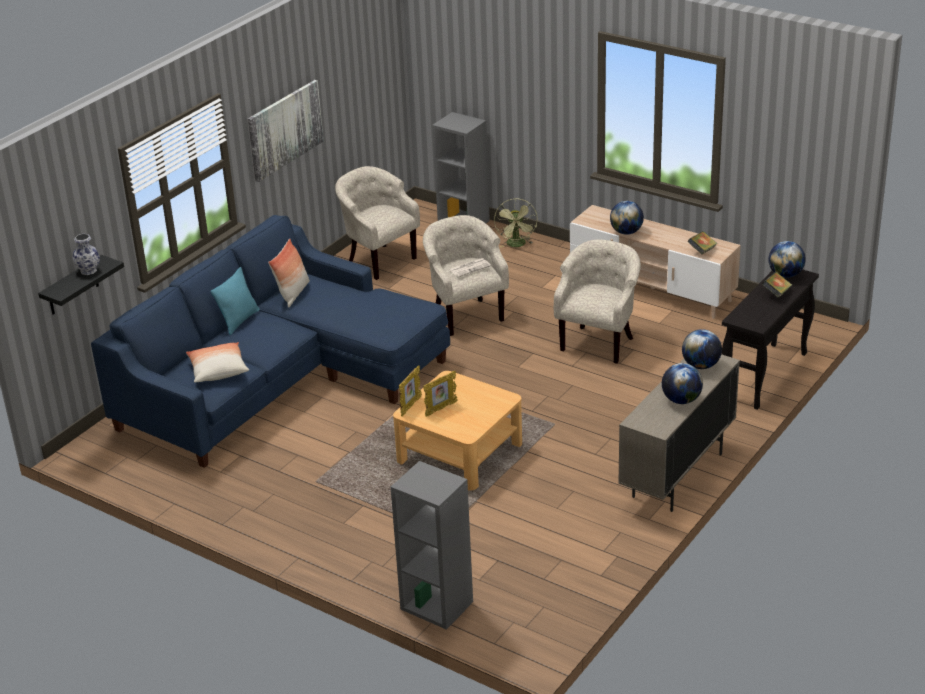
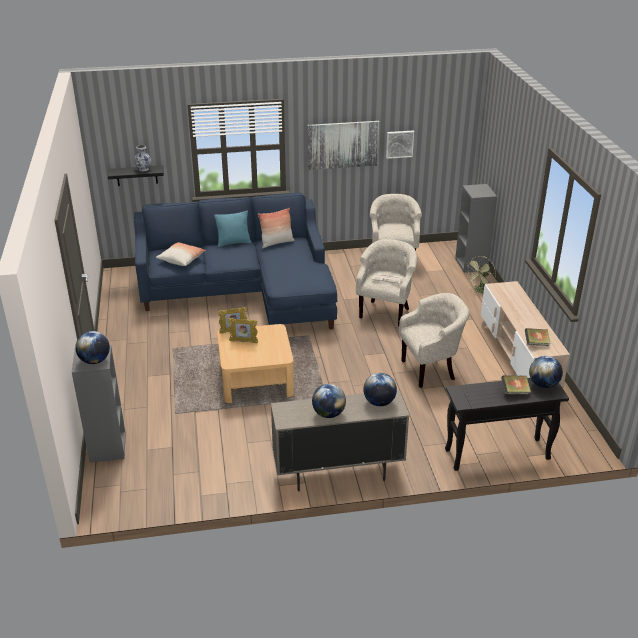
camera: 45 degrees right, 0 degrees up
(337, 102) = (399, 144): none -> picture
(626, 232) = (508, 307): globe -> globe (95, 361)

